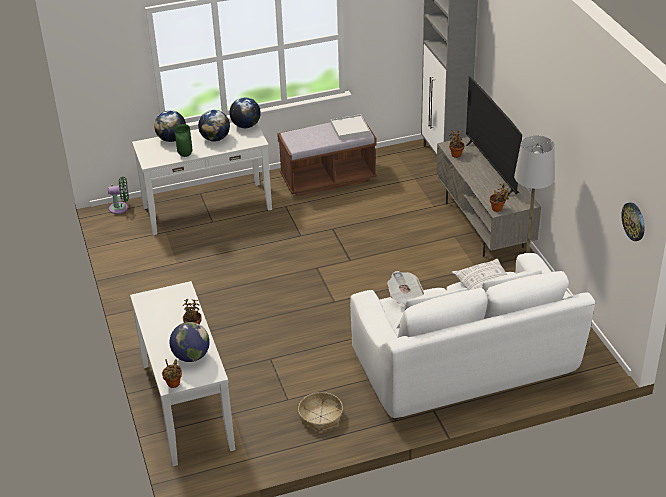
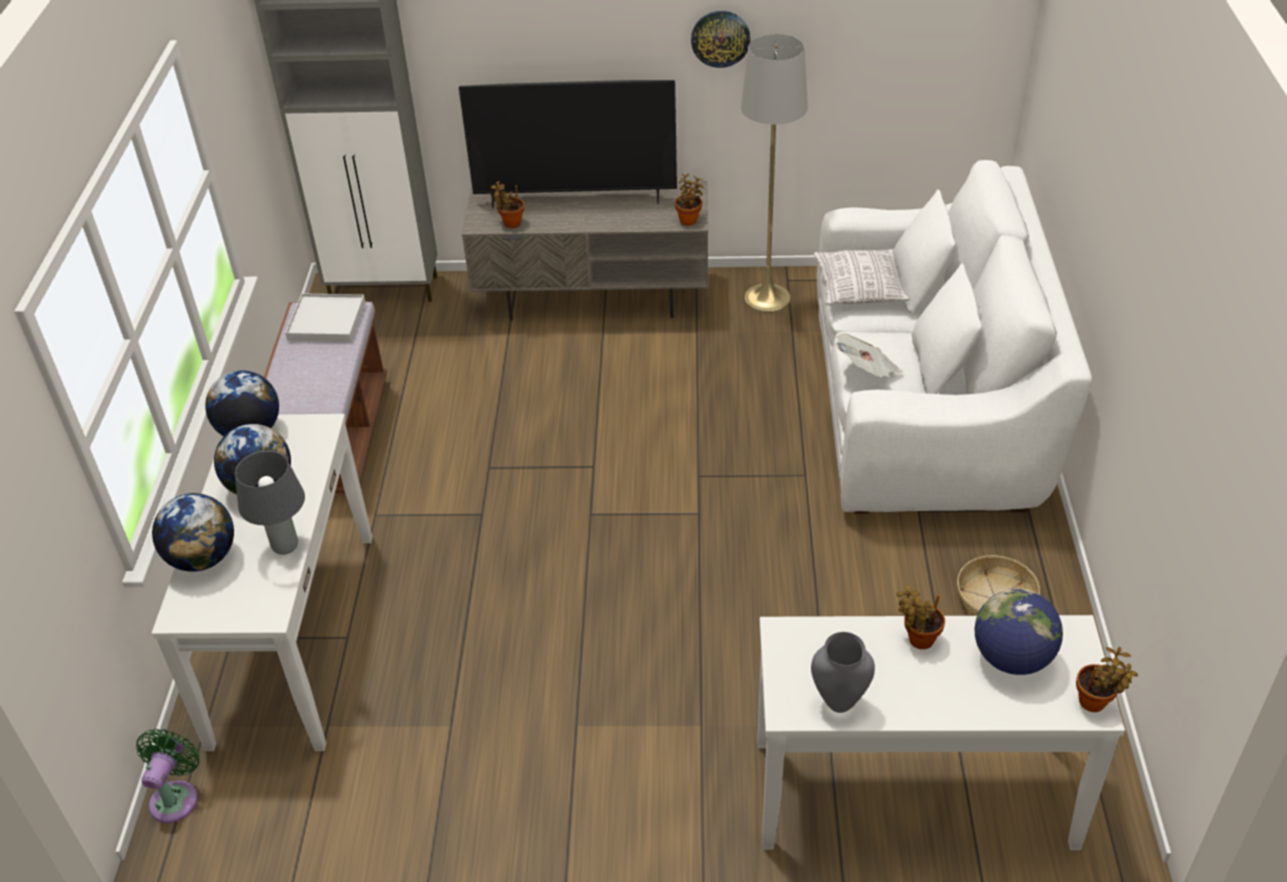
camera: 70 degrees left, 5 degrees up
(150, 311) = (839, 701): none -> grey vase
(184, 155) = (284, 547): green vase -> grey table lamp
(634, 221) = (984, 37): wall clock -> wall clock (720, 38)

